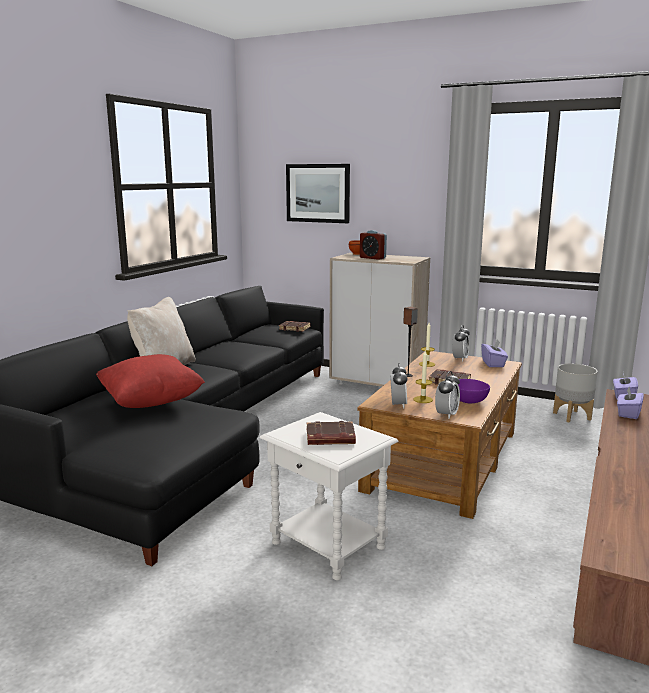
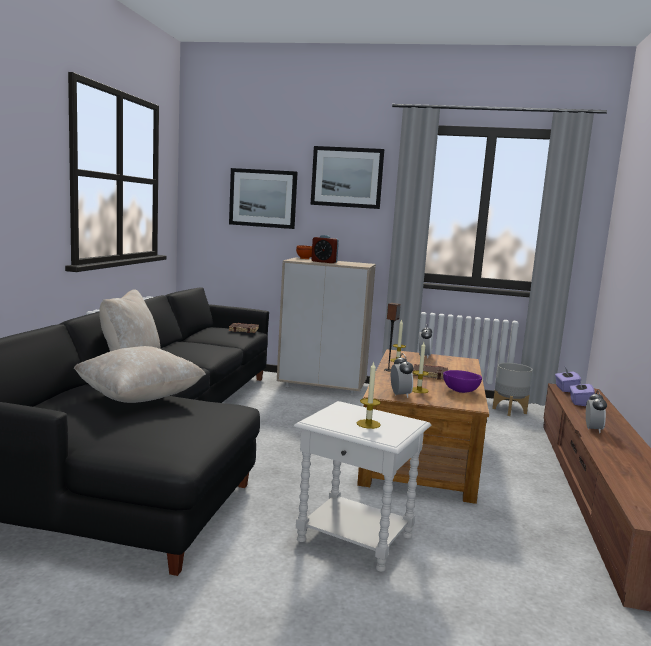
camera: 15 degrees left, 5 degrees down
(151, 402) = (140, 398): red pillow -> beige pillow
(330, 438) = (368, 424): brown book -> candle
(399, 166) = (347, 177): none -> picture
(446, 415) = (450, 402): alarm clock -> alarm clock (593, 429)
(493, 363) = (456, 360): purple tissue box -> none

